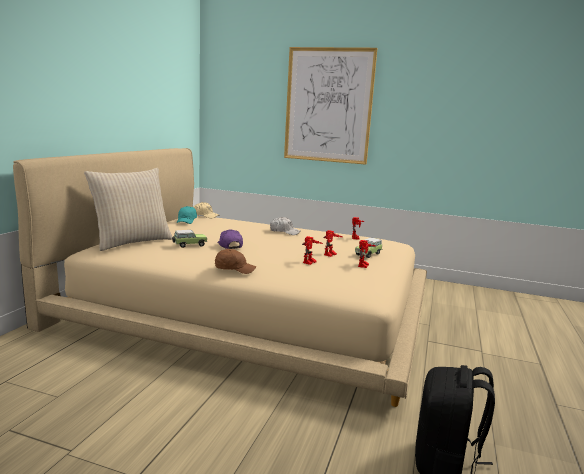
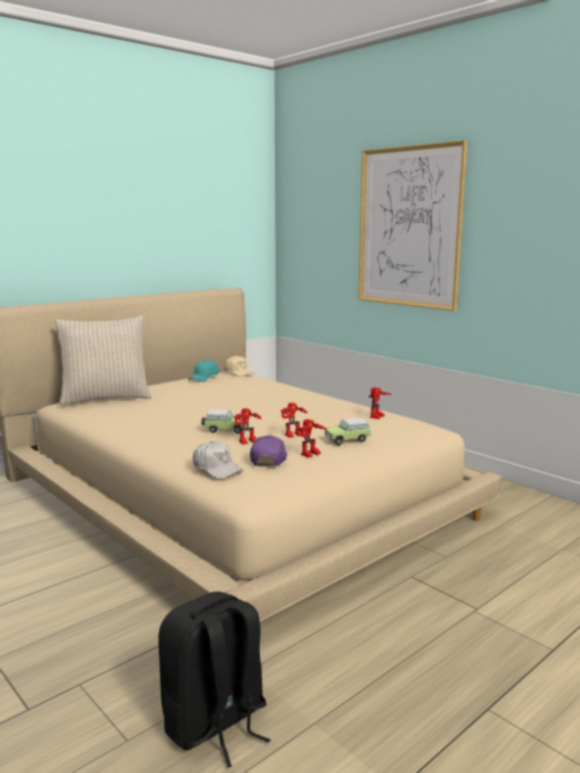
camera: 30 degrees right, 0 degrees up
(189, 245) = (153, 407): toy car -> toy car (224, 430)
(229, 245) = (195, 411): purple cap -> purple cap (269, 459)
(234, 269) = (150, 439): brown cap -> none
(284, 232) = (293, 400): white cap -> white cap (217, 469)

